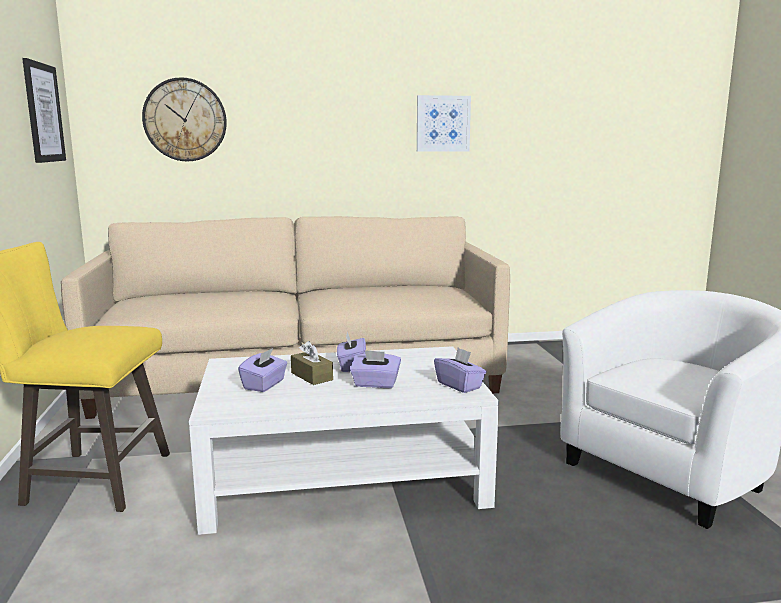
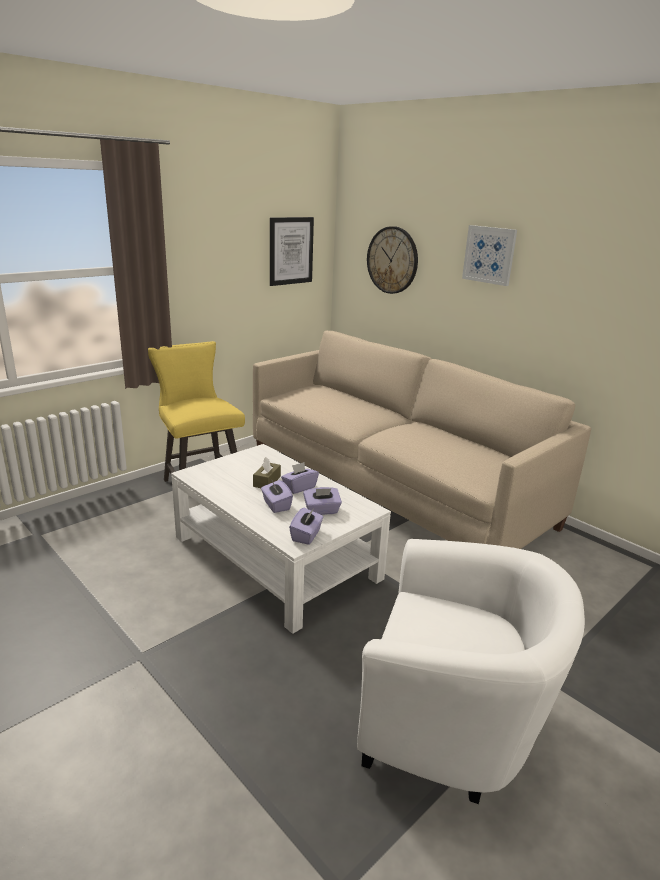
camera: 55 degrees right, 10 degrees up
(264, 385) = (238, 473): purple tissue box -> purple tissue box (322, 511)
(443, 123) = (599, 296): picture -> picture (489, 255)

